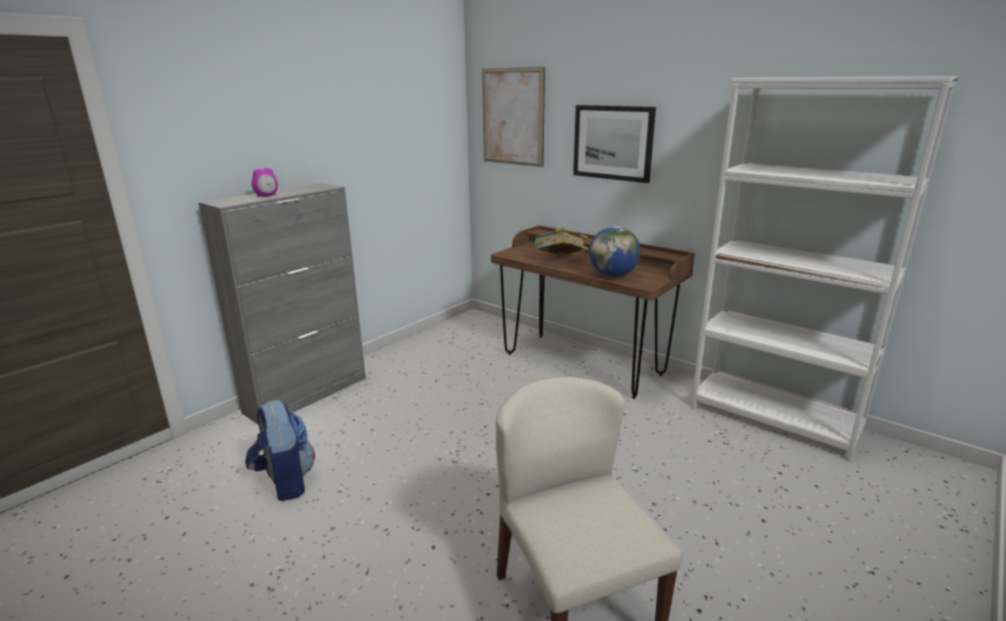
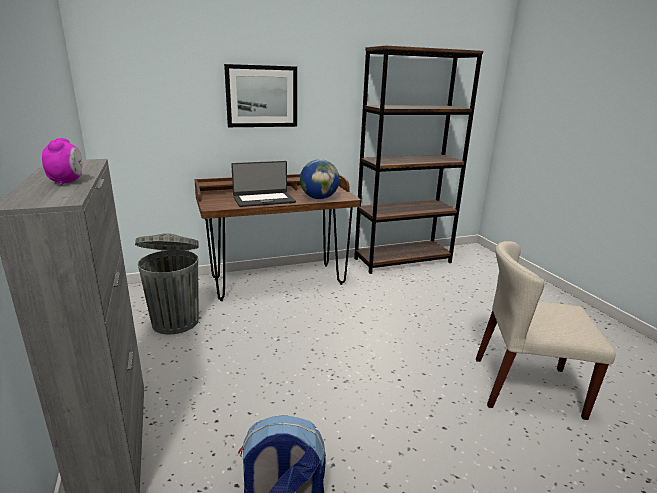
camera: 60 degrees left, 0 degrees up
(456, 351) = (176, 321): none -> grey trash can
(512, 117) = (145, 75): picture -> none
(560, 261) = (264, 200): book -> laptop
(774, 419) = (403, 260): white bookcase -> brown bookcase

